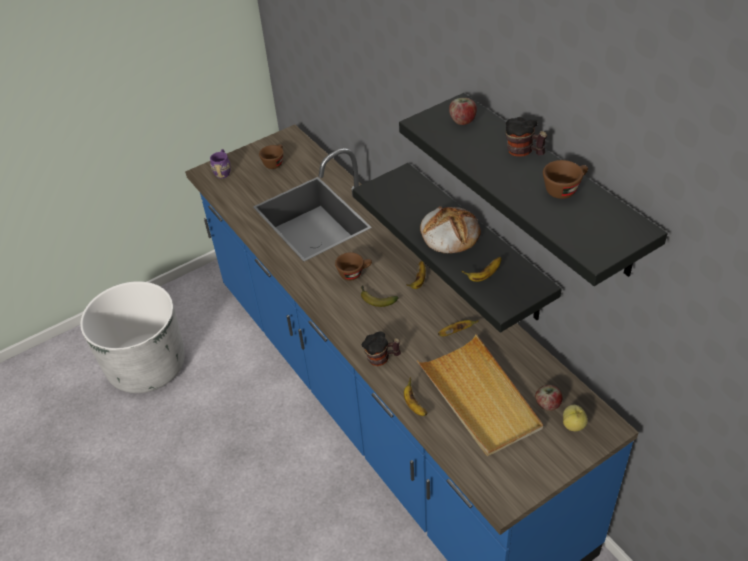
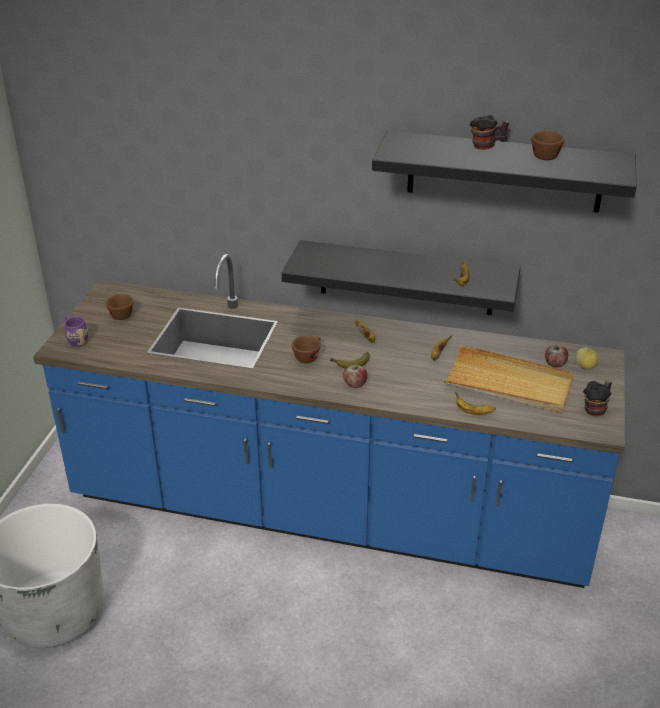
camera: 45 degrees left, 10 degrees down
(382, 358) = (409, 397): mug -> mug (596, 408)
(449, 233) = (400, 268): bread -> none
(463, 121) = (417, 144): apple -> apple (355, 384)

